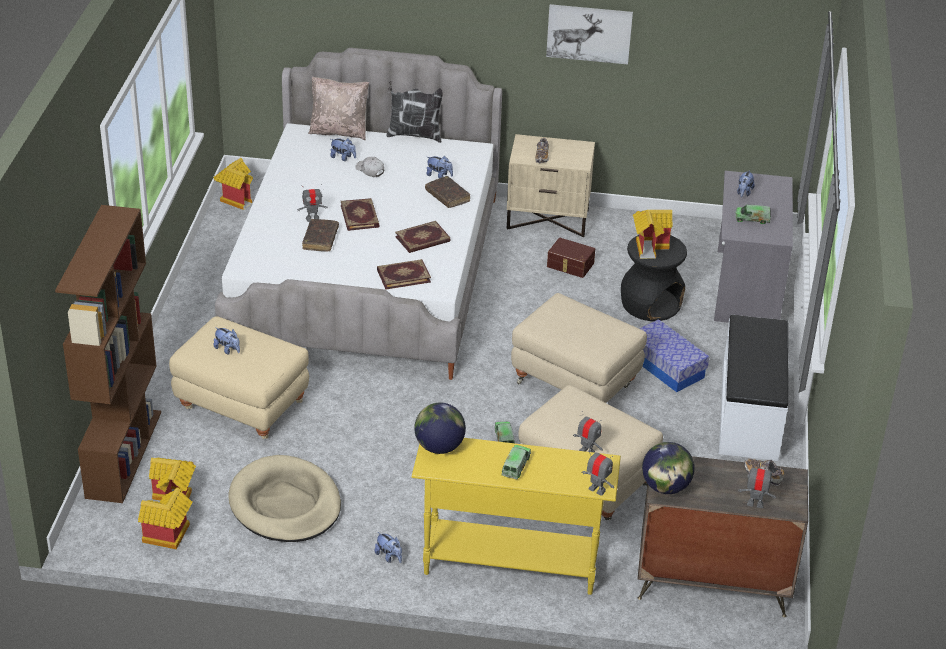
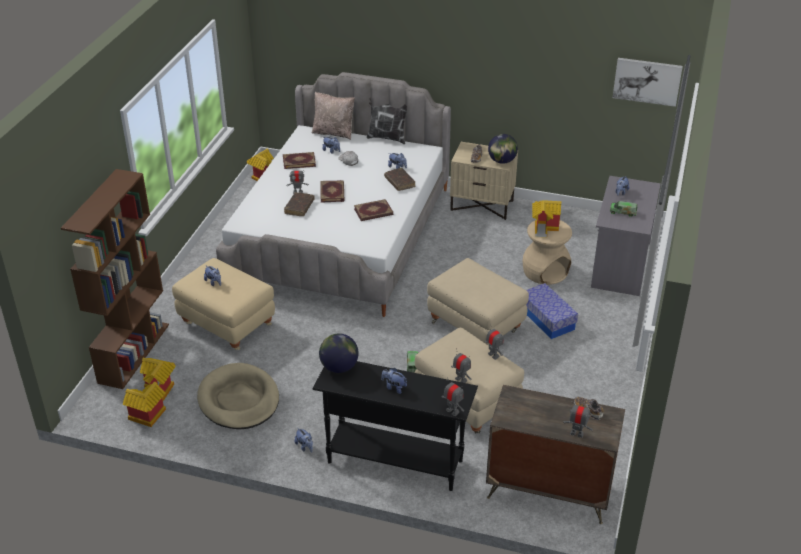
camera: 10 degrees right, 0 degrees up
(403, 275) = (352, 237): book -> book (299, 161)
(510, 564) = (394, 461): yellow console table -> black console table
(516, 466) = (394, 387): toy truck -> plush toy
(570, 265) = (491, 239): brown storage box -> none
(589, 33) = (514, 68): picture -> picture (647, 81)
(621, 417) = (493, 355): none -> toy robot
(650, 303) = (545, 271): black stool -> beige stool
(665, 487) = (507, 414): globe -> globe (502, 161)
(750, 414) = (605, 360): white bench -> none

